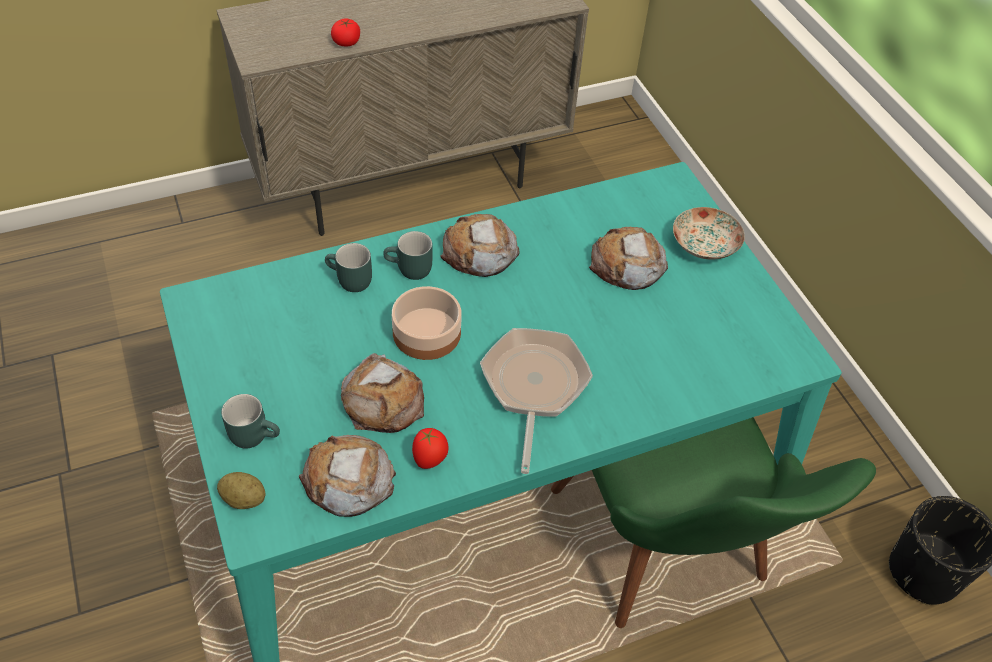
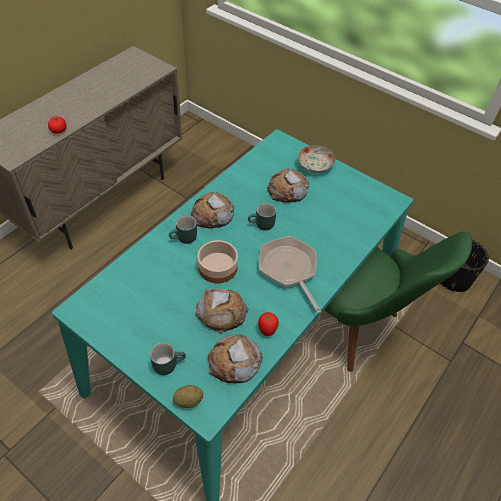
camera: 30 degrees left, 0 degrees up
(349, 281) = (157, 259): turquoise mug -> turquoise mug (262, 225)

